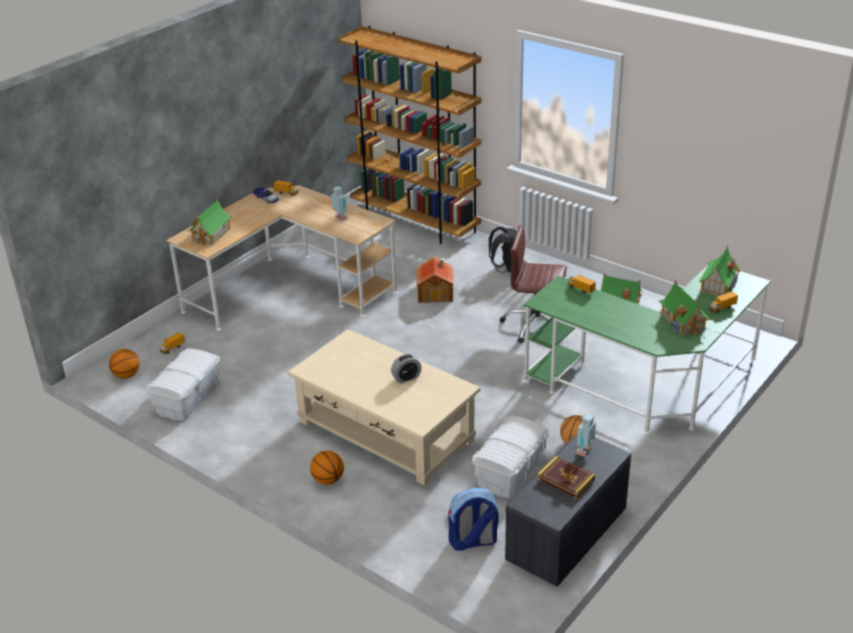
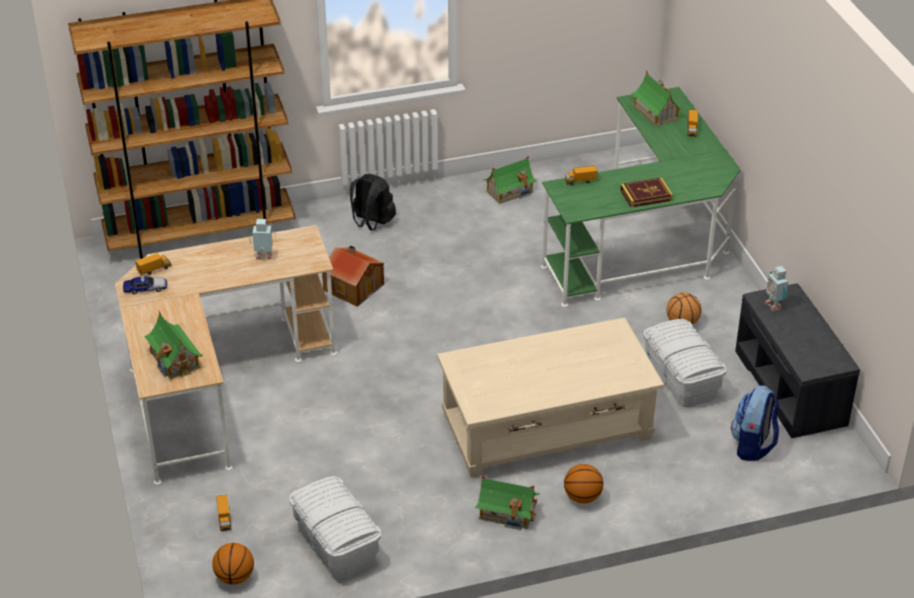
camera: 55 degrees left, 5 degrees up
(406, 378) = (563, 353): alarm clock -> none
(535, 325) = (485, 255): brown office chair -> none
(565, 480) = (801, 333): book -> book (646, 195)
(683, 322) = (689, 157): toy house -> toy house (507, 512)

